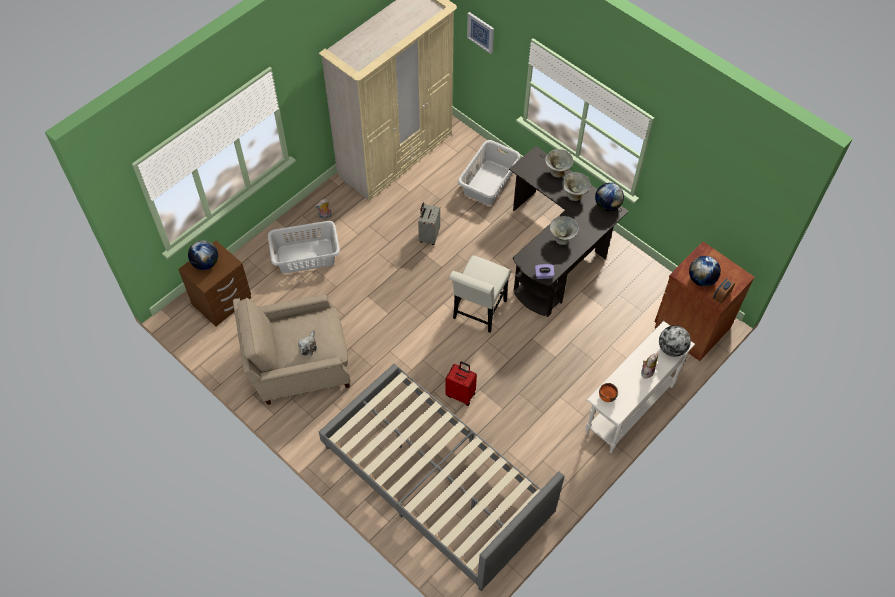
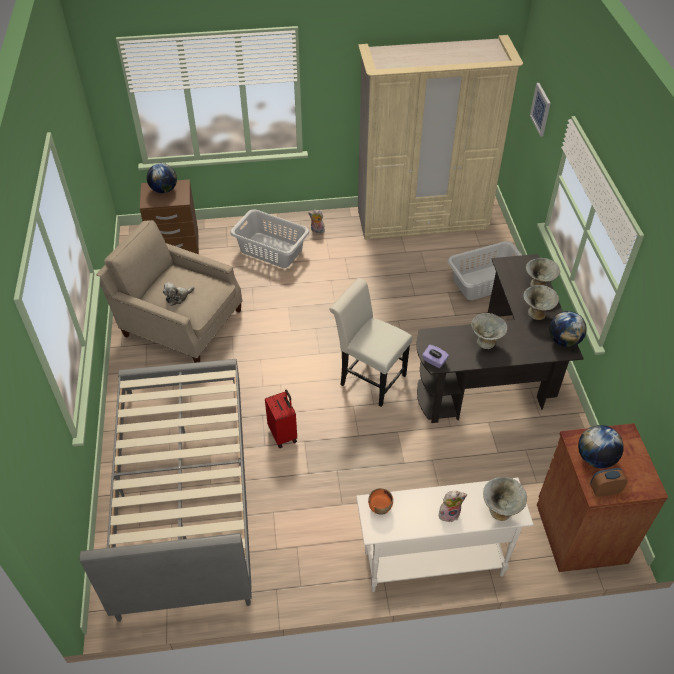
camera: 40 degrees right, 10 degrees down
(428, 236) = (388, 293): grey suitcase -> none
(478, 312) = (369, 378): white chair -> white chair turned 60 degrees clockwise
(671, 348) = (500, 510): globe -> grey bowl

